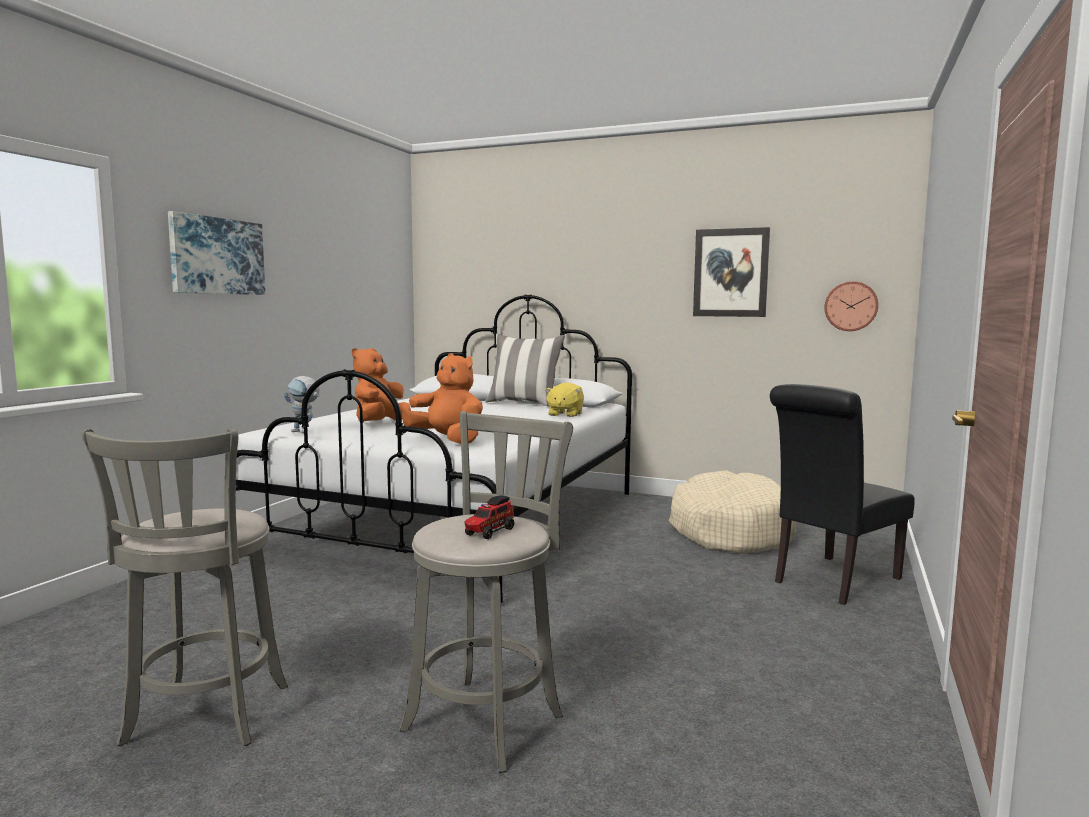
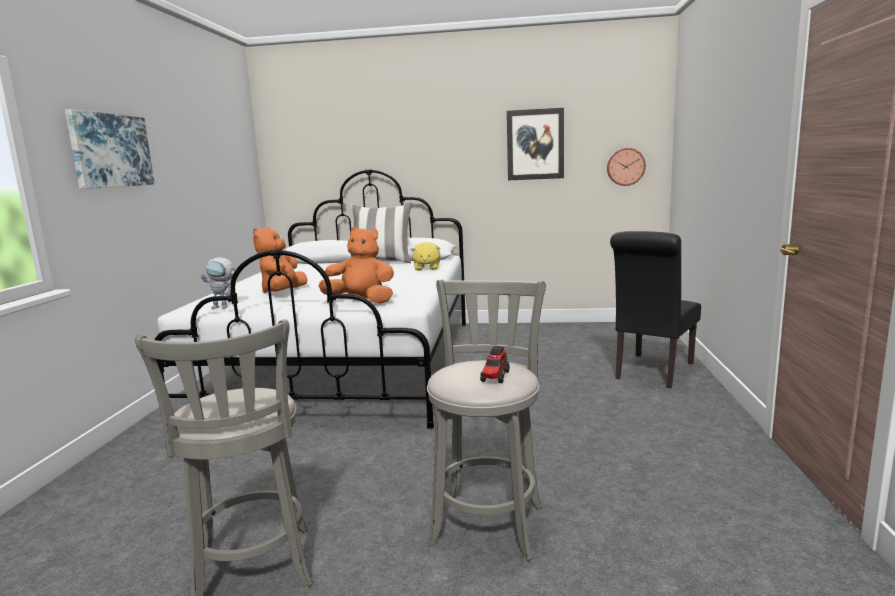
camera: 15 degrees left, 5 degrees up
(730, 531) = (559, 344): beige dog bed -> none

